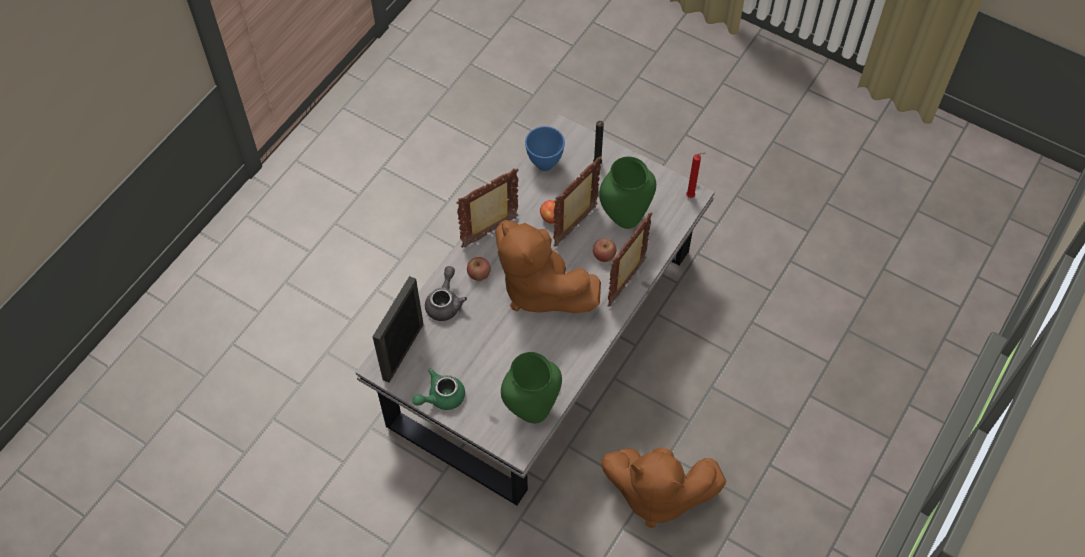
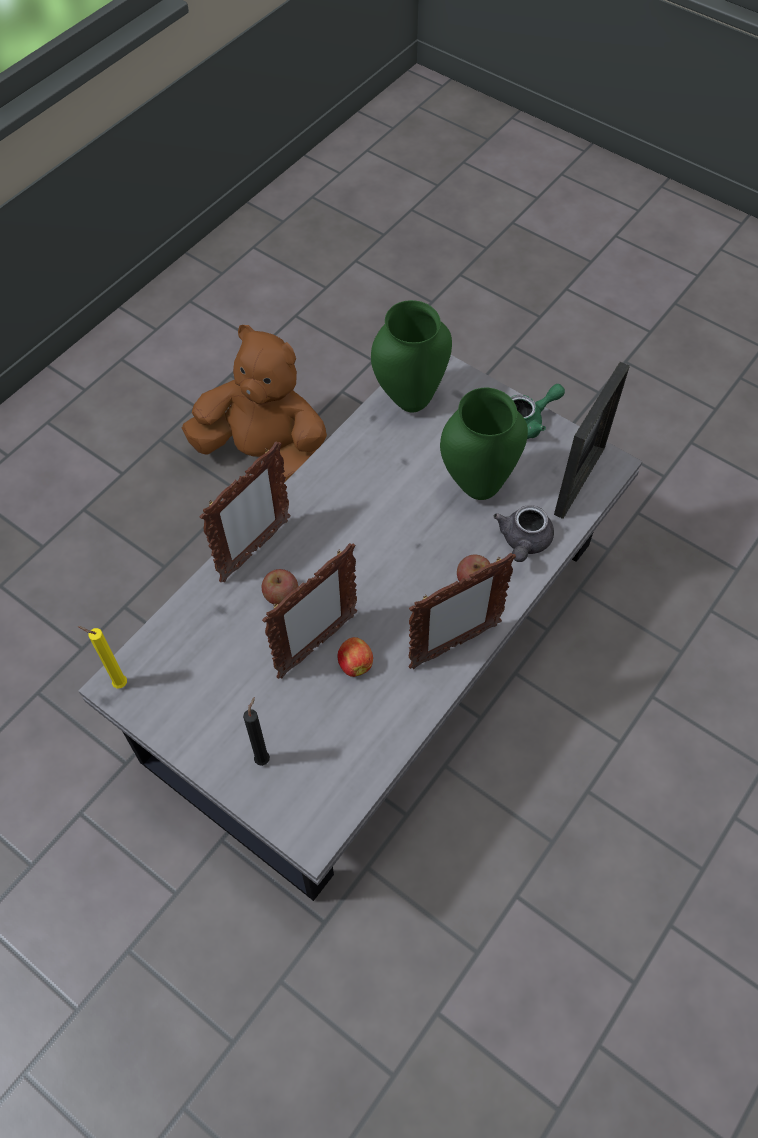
camera: 175 degrees left, 0 degrees up
(539, 288) = (384, 553): brown plush toy -> none
(544, 163) = (355, 769): blue bowl -> none
(625, 220) = (237, 650): green vase -> green vase (477, 484)
(692, 196) = (118, 683): red candle -> yellow candle

